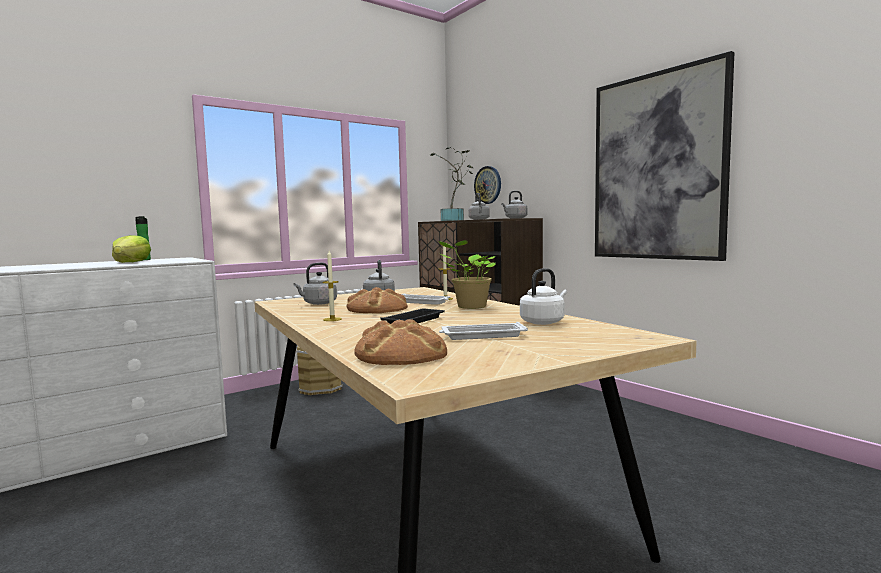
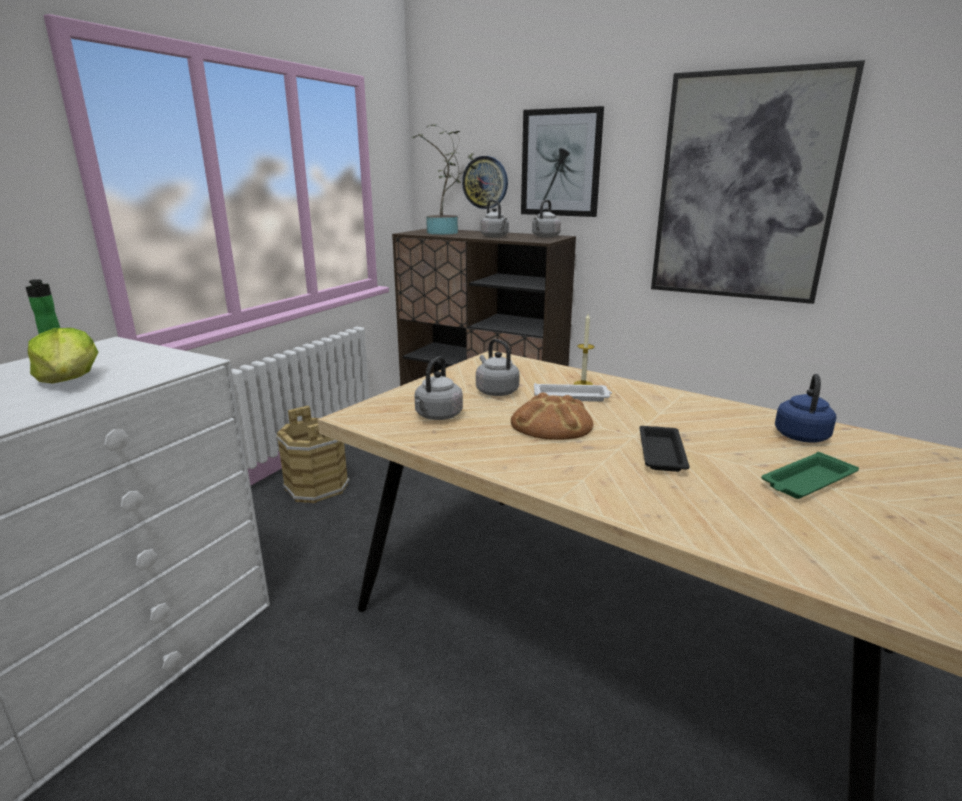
camera: 25 degrees left, 15 degrees up
(332, 319) = (549, 464): candle -> none
(400, 354) = (815, 550): bread -> none
(469, 307) = (652, 404): potted plant -> none
(481, 336) = (807, 482): white tray -> green tray
(532, 165) = (561, 163): none -> picture
(543, 322) = (801, 435): white kettle -> blue kettle

